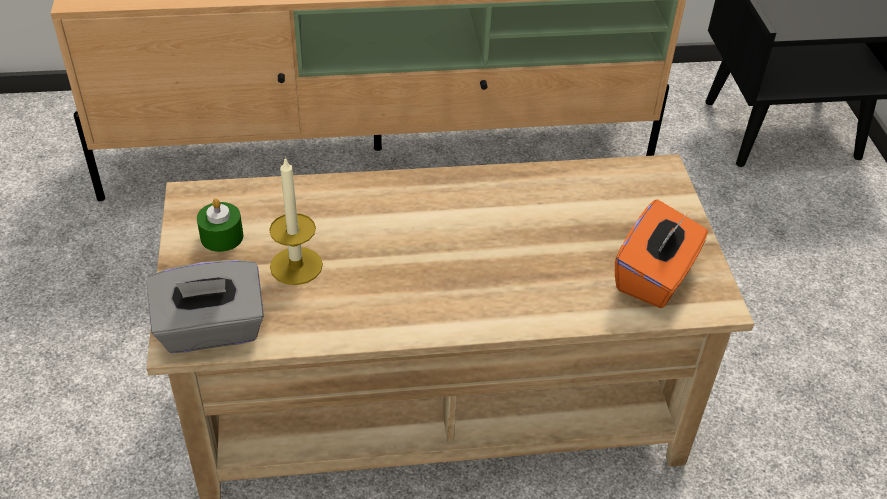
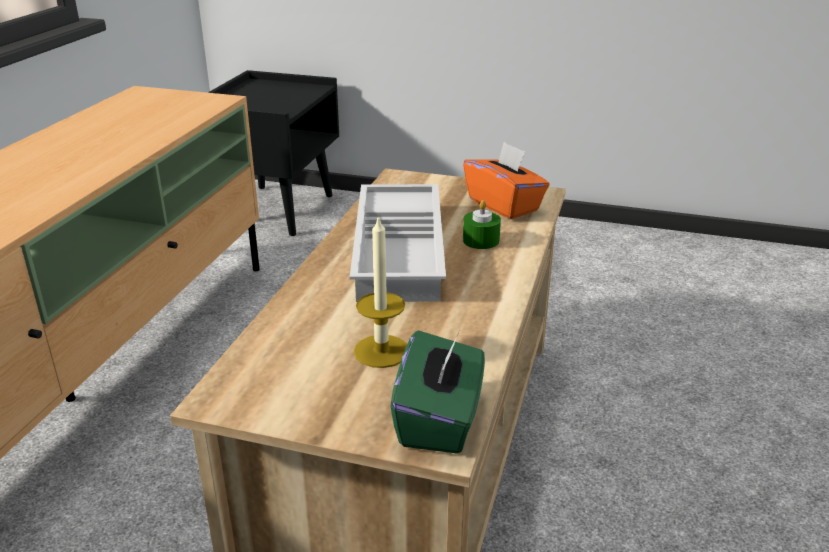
camera: 65 degrees left, 15 degrees down
(211, 330) = (440, 420): grey tissue box -> green tissue box
(222, 237) = (301, 389): green candle -> green candle (481, 240)
(484, 226) = (402, 251): none -> white tray

